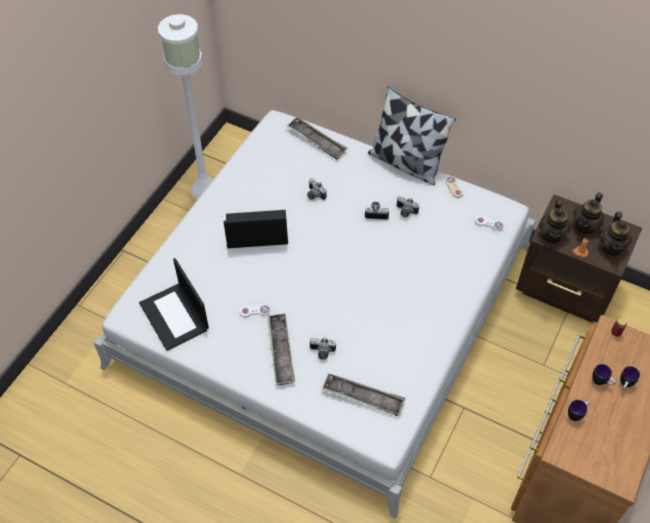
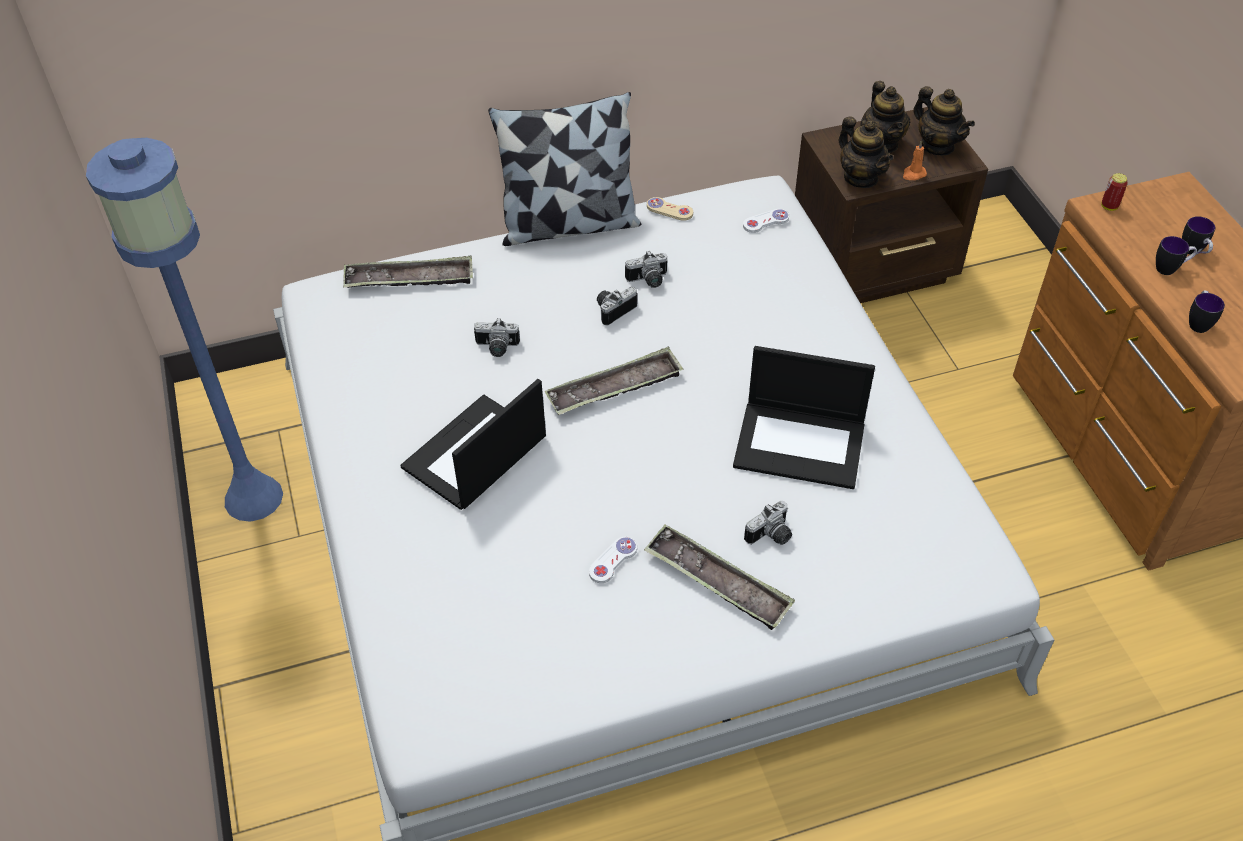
camera: 45 degrees left, 5 degrees down
(175, 316) = (503, 670): laptop -> laptop (801, 444)
(204, 189) = (252, 498): white floor lamp -> blue floor lamp
(363, 397) = (894, 545): tray -> tray (615, 388)

